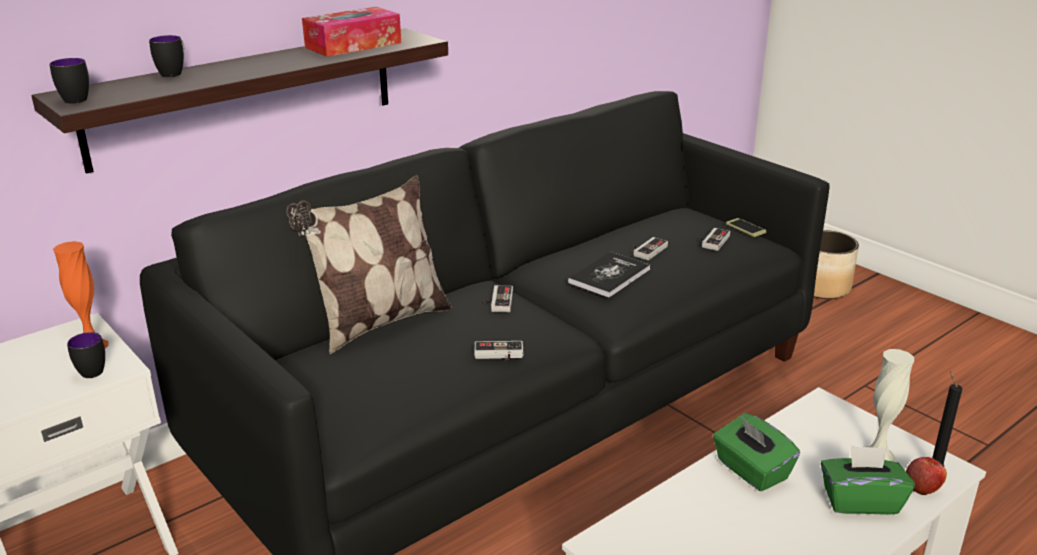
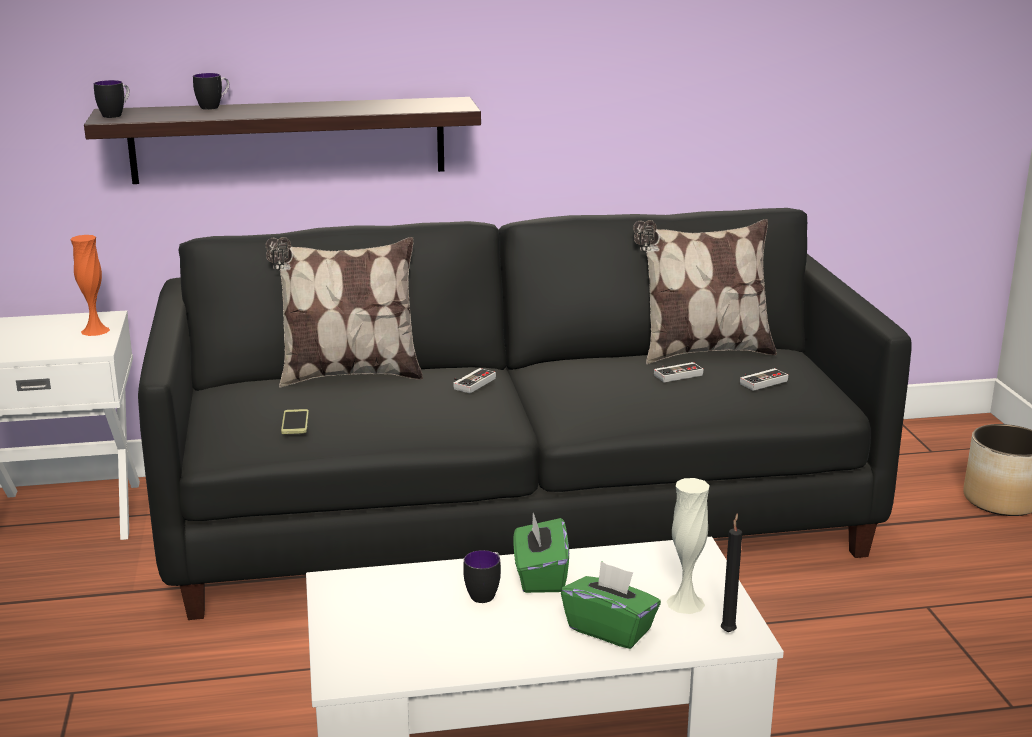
camera: 30 degrees right, 5 degrees down
(94, 369) = (78, 345): mug -> mug (485, 593)
(353, 45) = (392, 104): tissue box -> none
(498, 355) = (410, 421): game controller -> none
(609, 276) = (603, 386): book -> none
(635, 225) = (702, 351): none -> pillow
(746, 228) = (827, 380): phone -> phone (295, 422)
(923, 487) = (691, 640): apple -> none

